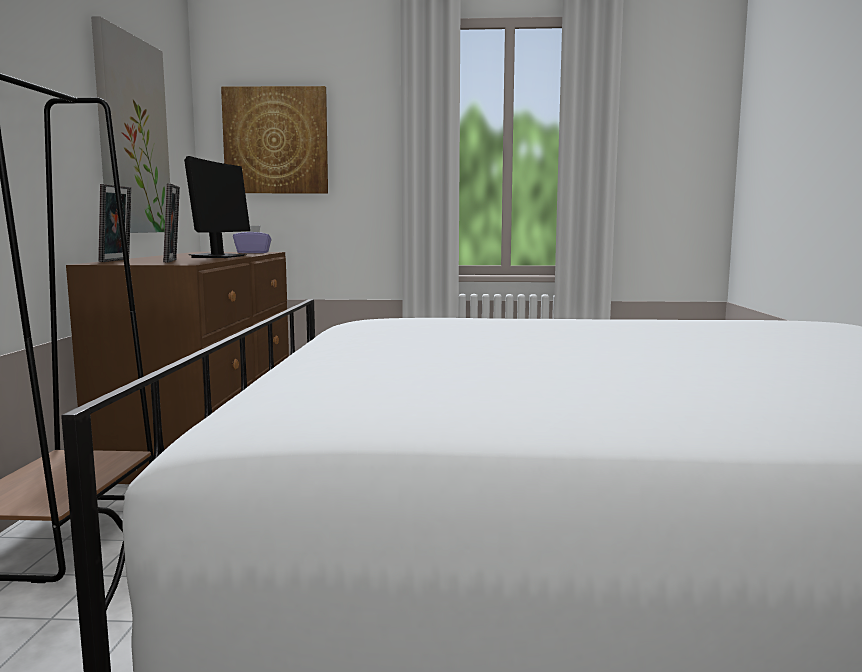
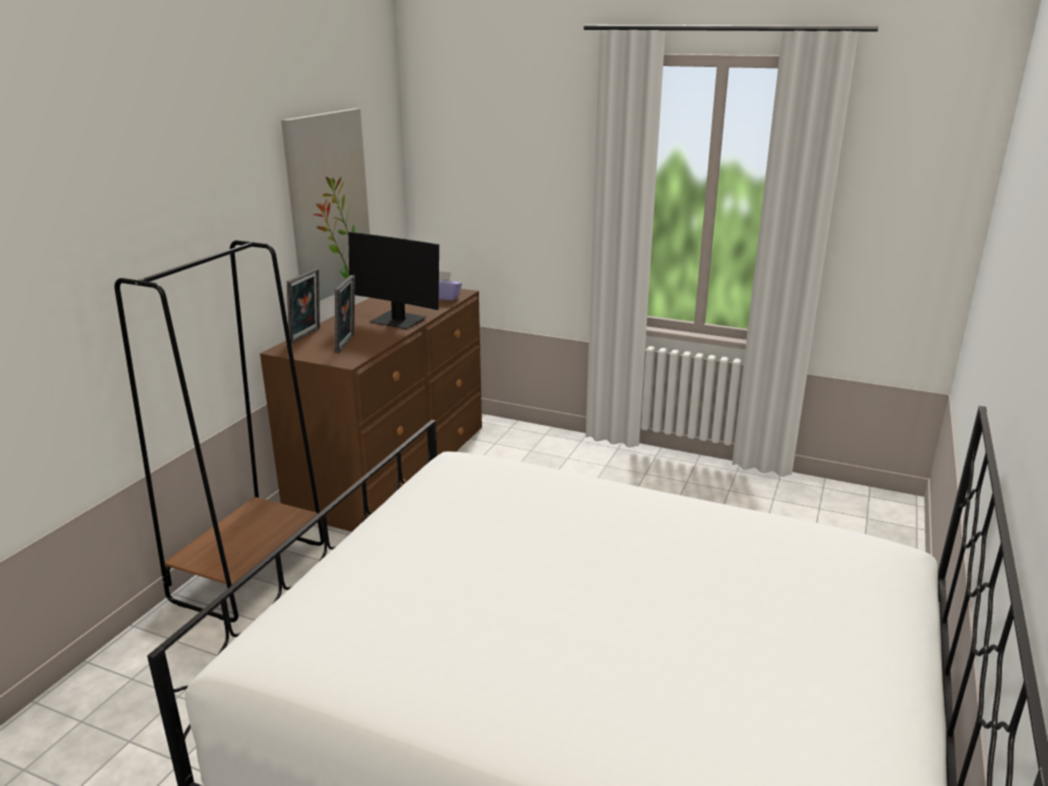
camera: 20 degrees right, 15 degrees up
(218, 256) = (398, 321): monitor -> monitor turned 90 degrees clockwise
(276, 141) = (477, 174): picture -> none

